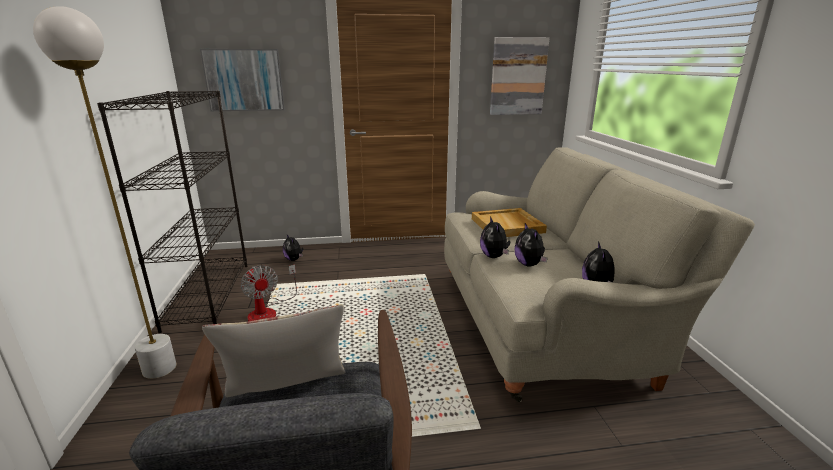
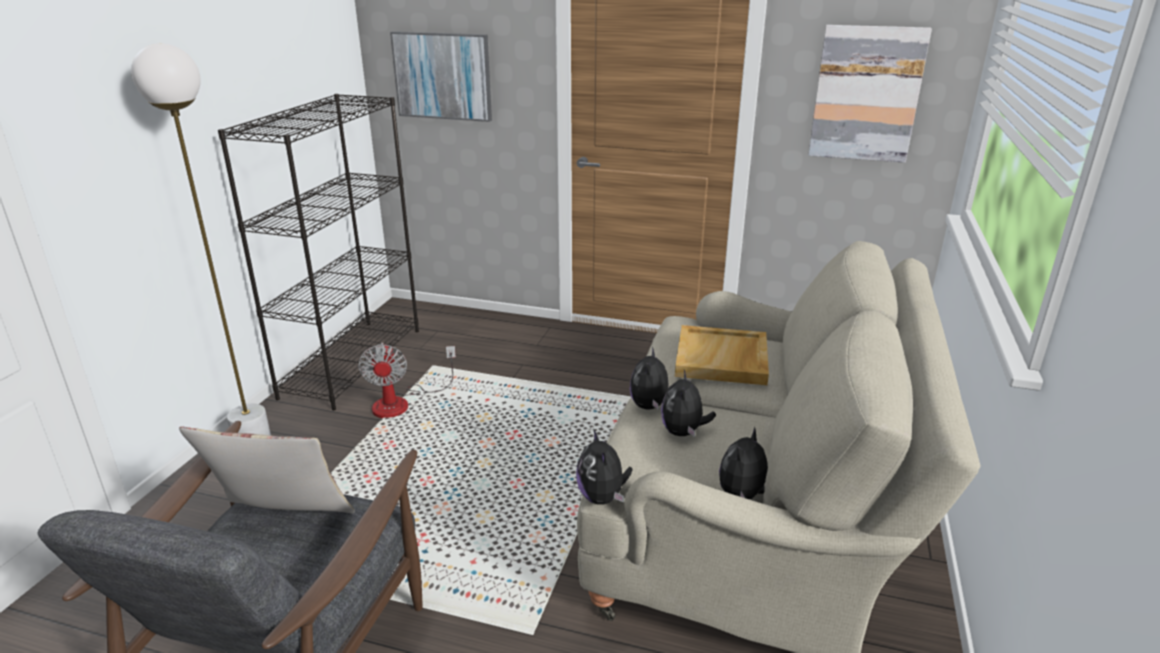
camera: 25 degrees right, 5 degrees up
(294, 259) = (480, 334): plush toy -> plush toy (602, 497)

